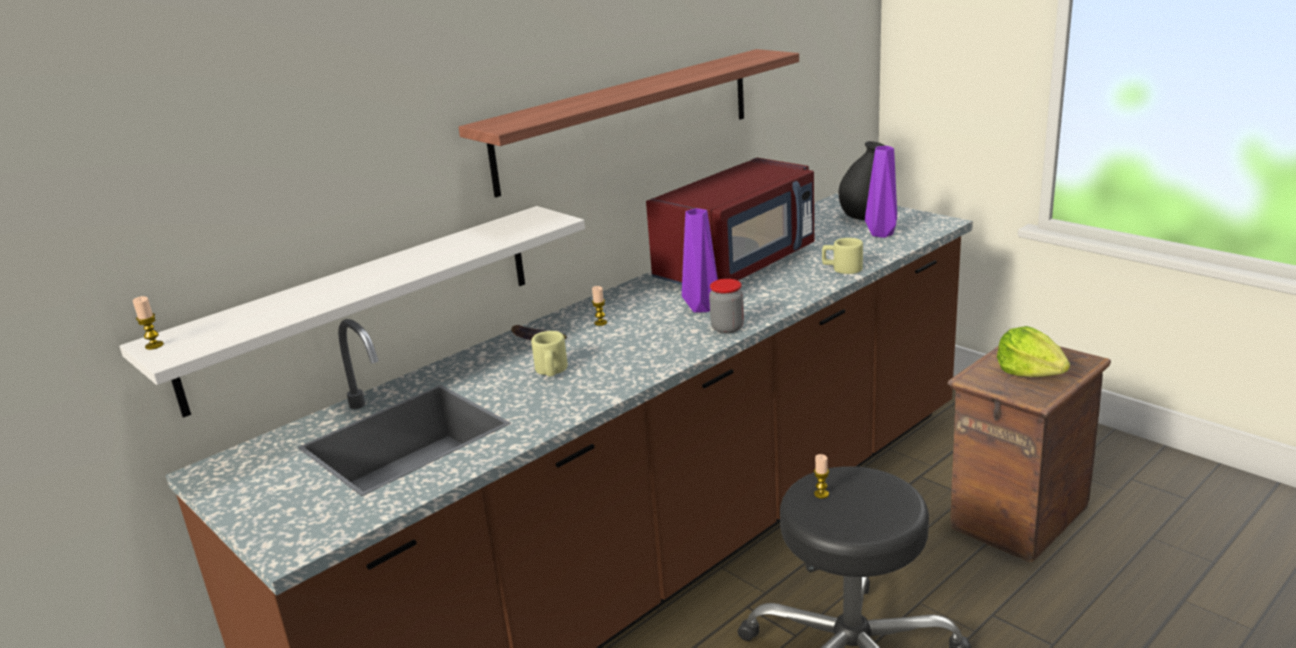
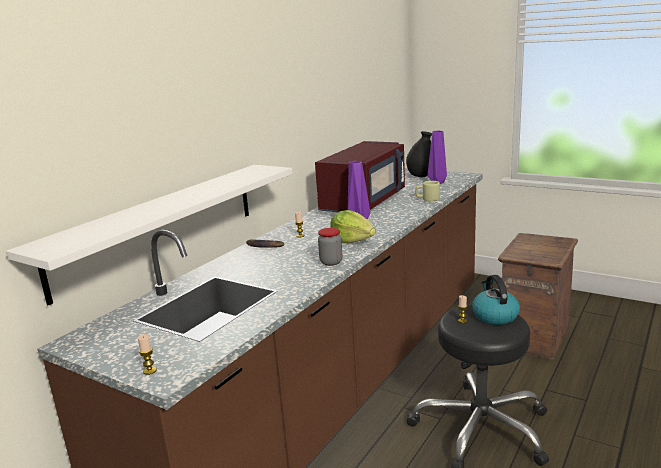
camera: 15 degrees left, 5 degrees down
(154, 345) = (36, 247): candle -> candle (150, 371)
(551, 371) = (285, 262): beige mug -> none
(627, 118) = (298, 113): shelf -> none
(727, 328) = (382, 231): jar -> jar (331, 262)
(878, 492) = (494, 316): none -> kettle
(1030, 372) = (540, 248): lettuce -> lettuce (352, 240)

